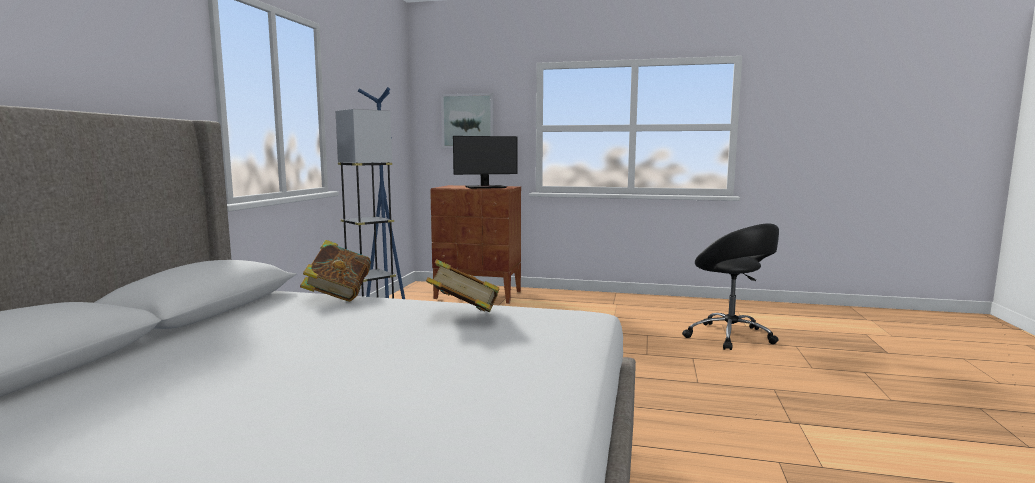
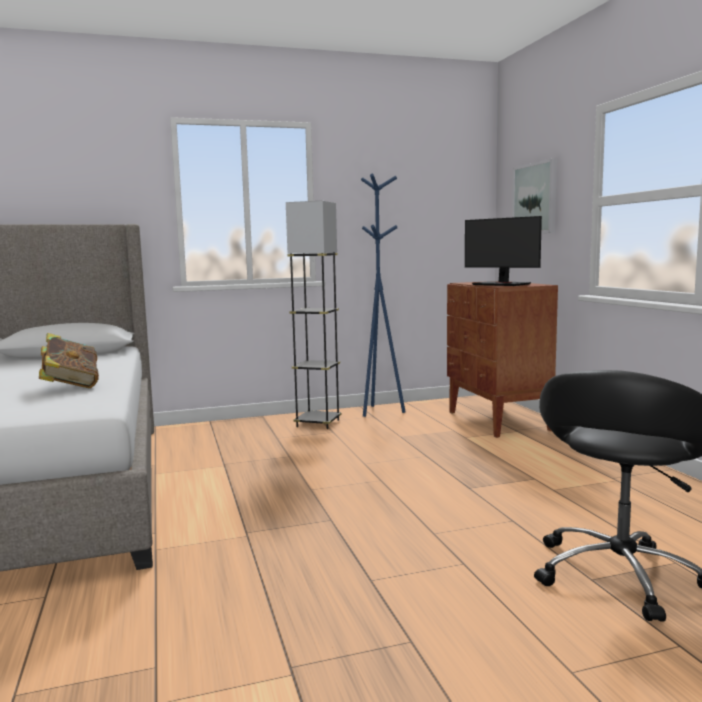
camera: 60 degrees right, 0 degrees up
(338, 296) = (118, 361): book -> none

